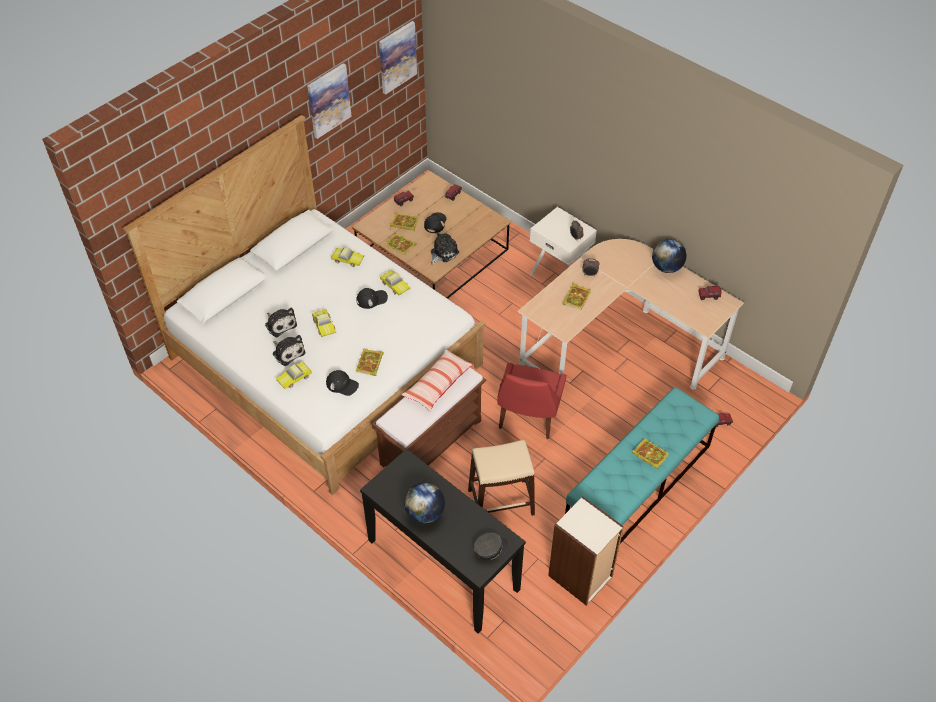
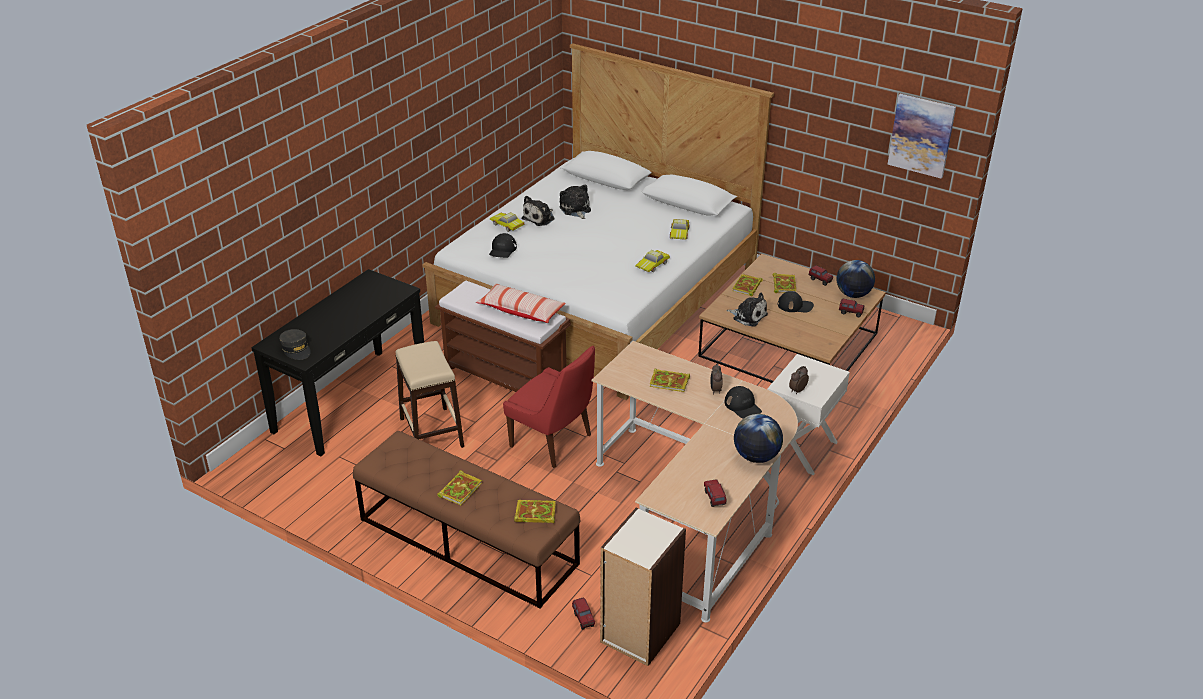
camera: 80 degrees right, 15 degrees down
(280, 324) = (575, 209): plush toy -> plush toy turned 120 degrees clockwise
(325, 325) = (580, 231): toy car -> none
(328, 100) = (814, 108): picture -> none
(370, 364) = (535, 263): book -> book (534, 514)
(372, 299) = (626, 253): black cap -> black cap (742, 406)
(425, 513) = (340, 307): globe -> globe (853, 294)
(528, 418) = (553, 442): red chair -> red chair turned 150 degrees counterclockwise
(580, 577) = (336, 501): bookcase -> bookcase (639, 633)
(638, 485) = (467, 541): turquoise bench -> brown bench

